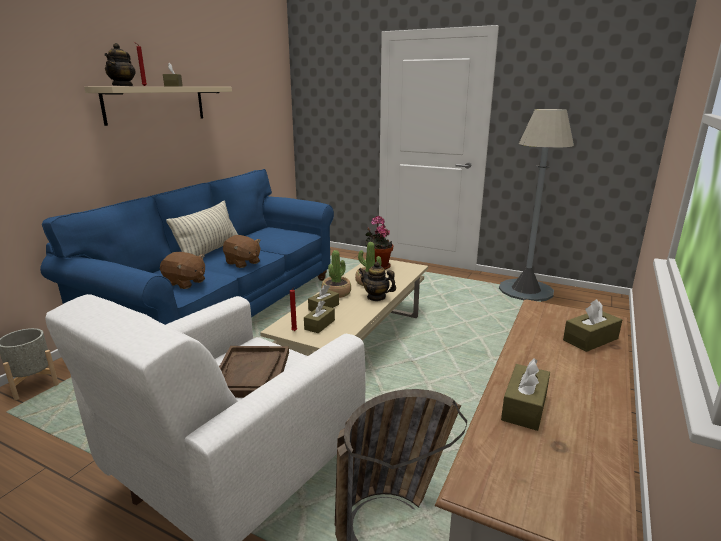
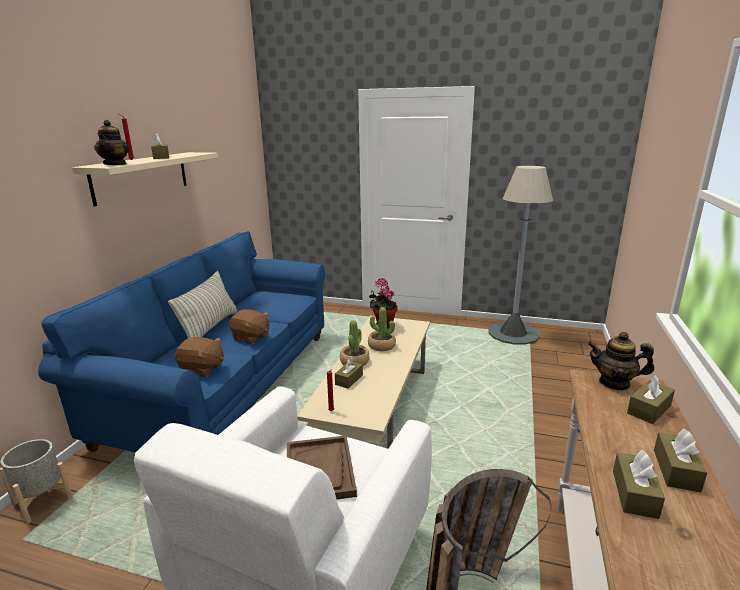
camera: 10 degrees left, 0 degrees up
(319, 325) = (353, 401): brown tissue box -> brown tissue box (676, 470)
(376, 297) = (395, 362): teapot -> teapot (614, 383)

